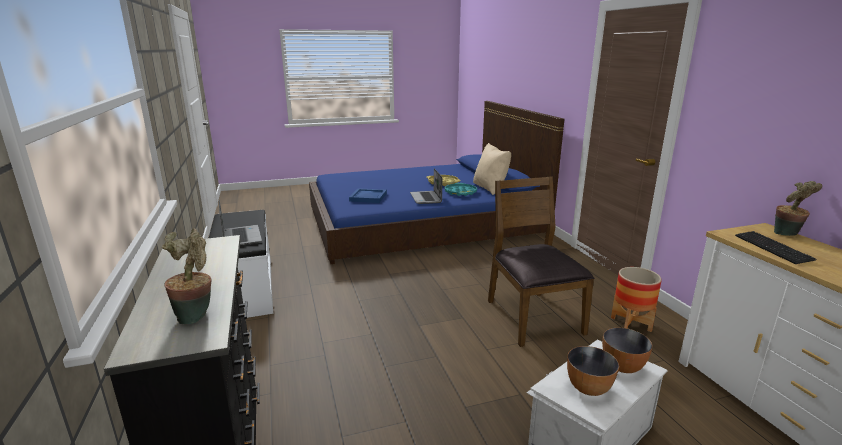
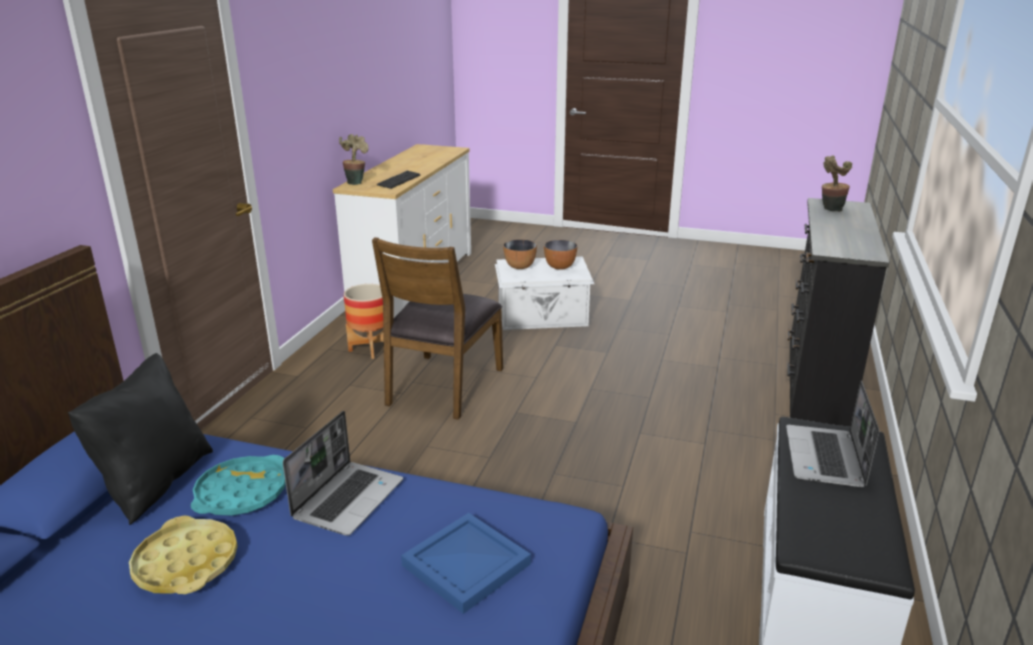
camera: 145 degrees left, 5 degrees up
(490, 188) = (155, 482): beige pillow -> black pillow

